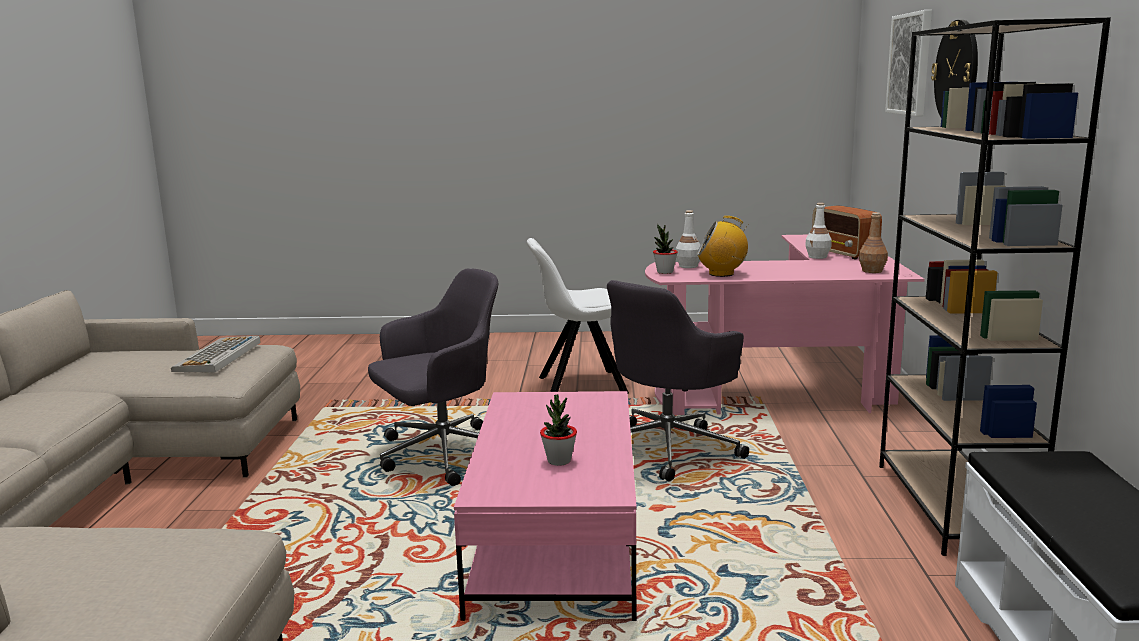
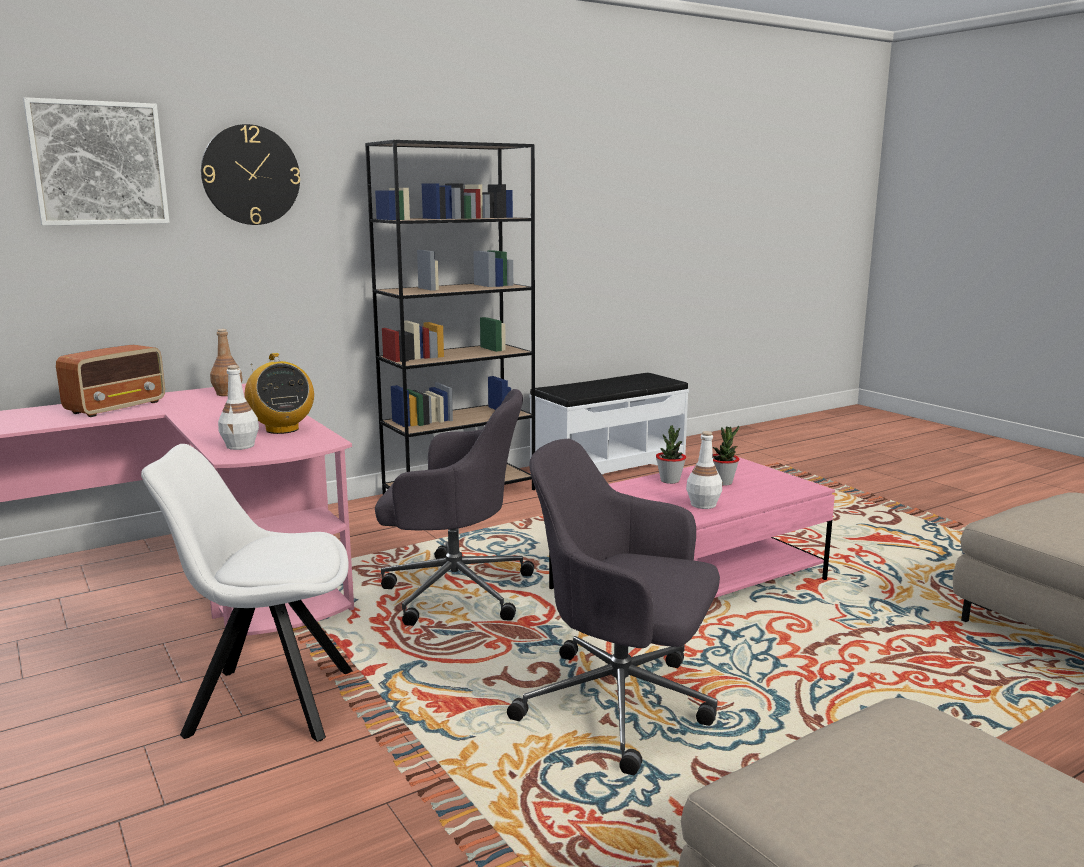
camera: 125 degrees left, 0 degrees up
(218, 356) = (890, 778): keyboard -> none
(581, 385) = (269, 703): white chair -> white chair turned 135 degrees clockwise
(665, 272) = (290, 449): potted plant -> potted plant (670, 481)
(818, 257) = (146, 412): white bottle -> white bottle (703, 504)

